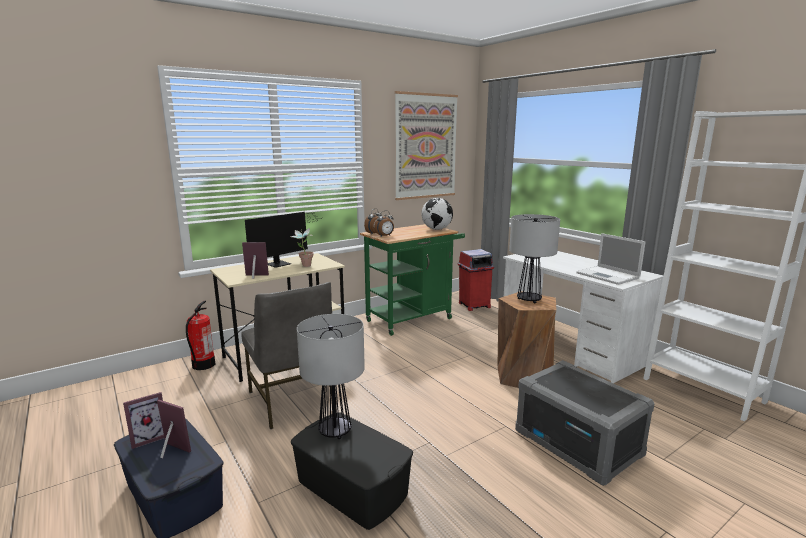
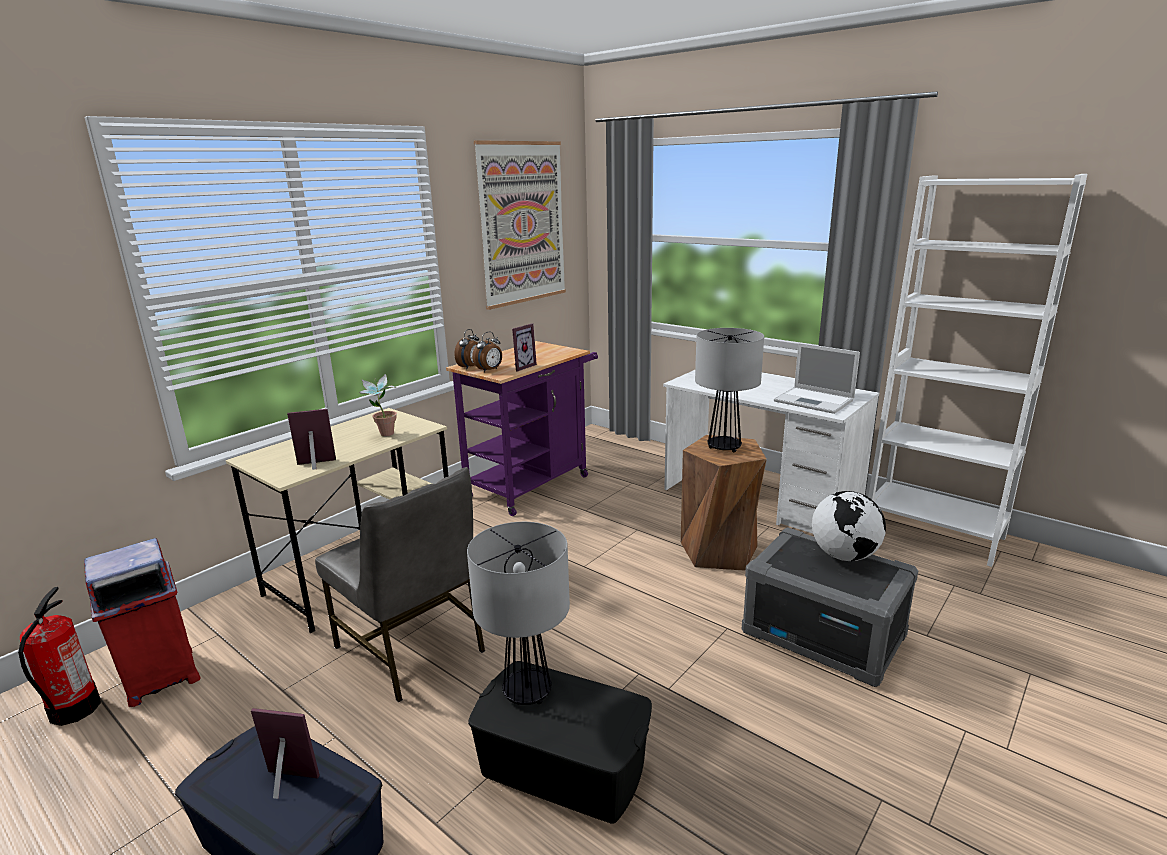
camera: 15 degrees left, 5 degrees up
(149, 438) = (234, 768): picture frame -> picture frame (521, 367)
(203, 365) = (233, 614): fire extinguisher -> fire extinguisher (74, 709)
(281, 263) = (343, 434): monitor -> none
(413, 318) = (533, 483): green cart -> purple cart
(436, 229) = (557, 350): globe -> globe (844, 556)
(473, 305) = (609, 451): red trash can -> red trash can (160, 677)

